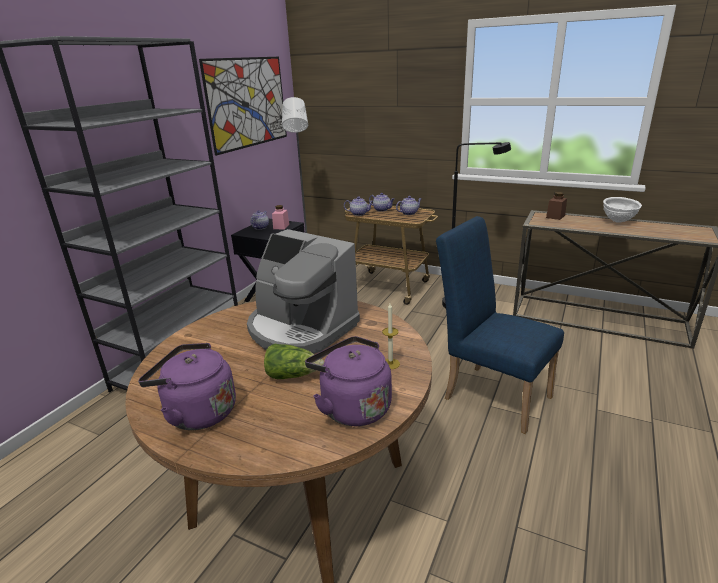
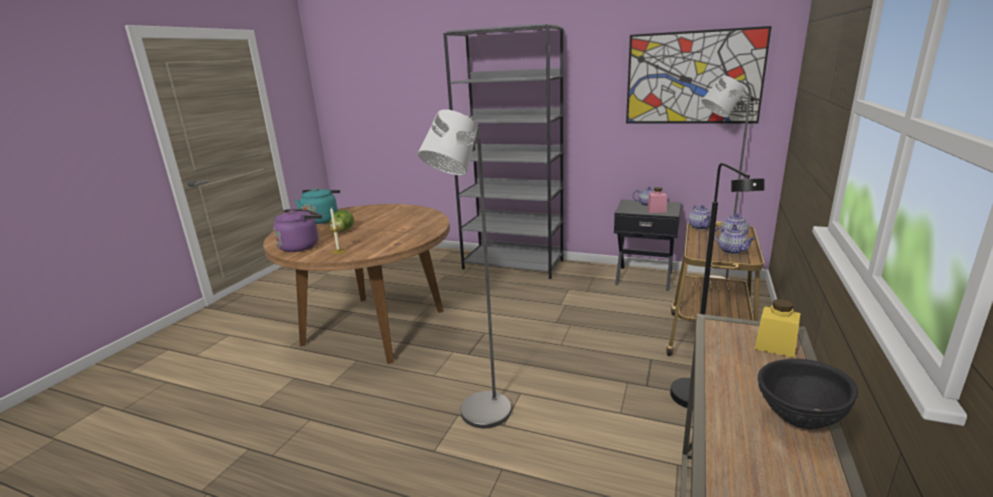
camera: 85 degrees right, 5 degrees down
(197, 412) = (322, 219): purple kettle -> turquoise kettle
(301, 329) = (396, 227): coffee machine -> none
(491, 393) = (479, 416): blue chair -> grey floor lamp
(555, 216) = (775, 346): brown jar -> yellow jar
(618, 221) = (798, 420): white bowl -> black bowl

